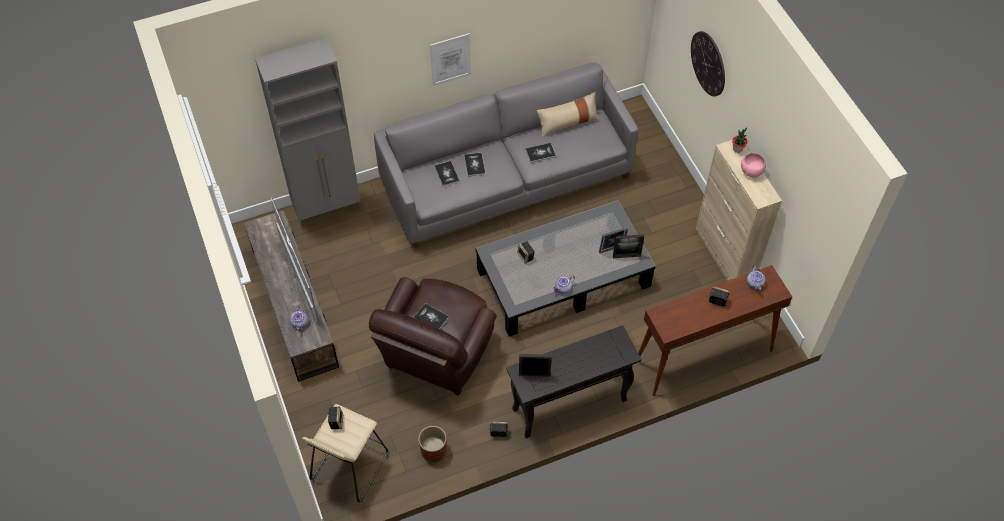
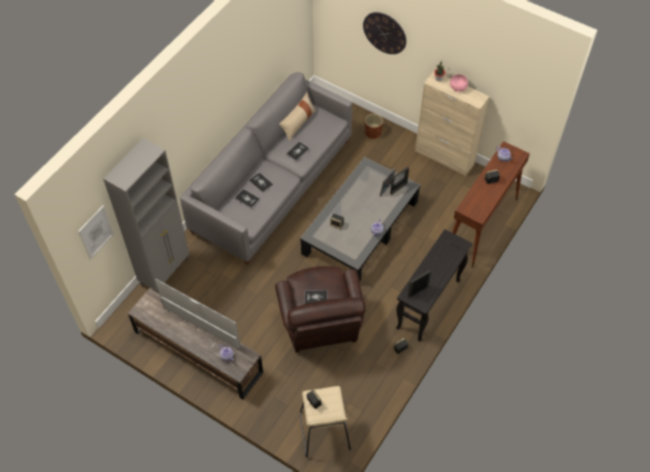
camera: 35 degrees left, 0 degrees up
(433, 450) = (369, 386): brown planter -> brown planter (373, 133)
(450, 59) = (213, 115): picture -> picture (96, 232)

